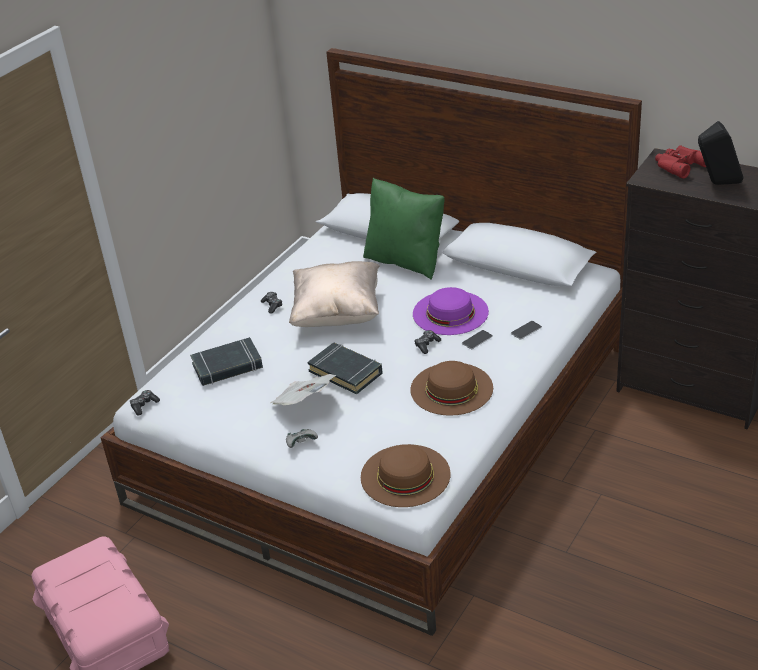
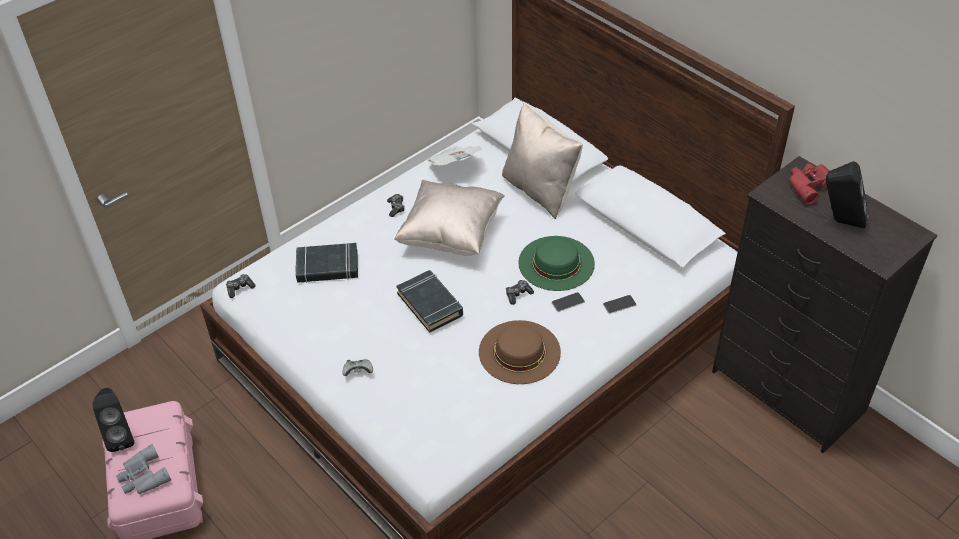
camera: 15 degrees right, 10 degrees up
(58, 581) = (121, 436): none -> black speaker
(99, 610) = (142, 476): none -> grey binoculars
(304, 403) = (379, 328): newspaper -> newspaper (454, 166)
(405, 261) = (540, 190): green pillow -> beige pillow
(405, 475) = (436, 436): brown hat -> none
(450, 312) = (556, 263): purple hat -> green hat

